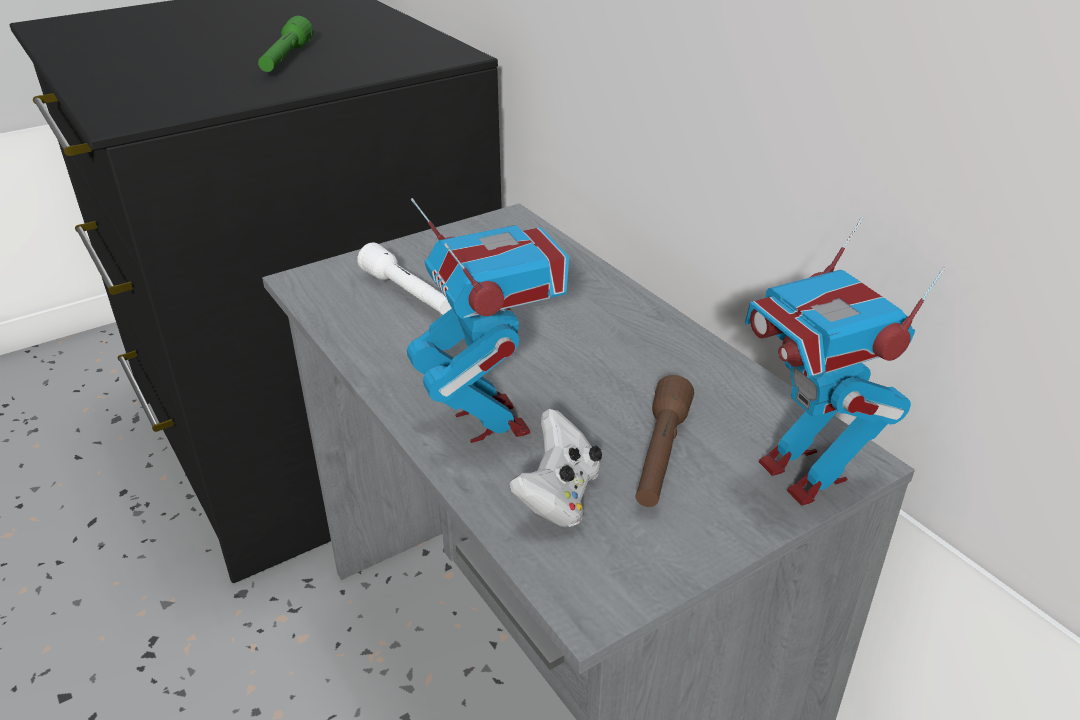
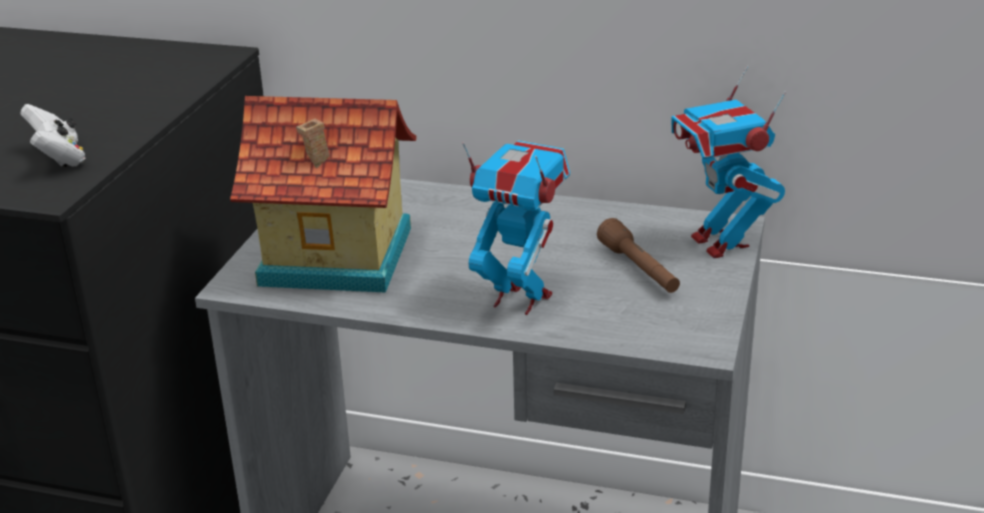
camera: 40 degrees left, 5 degrees down
(286, 59) = (76, 102): green flashlight -> none
(408, 294) = (336, 258): white flashlight -> toy house
(559, 496) = (617, 313): white game controller -> white game controller (59, 159)
(804, 475) = (720, 243): toy robot -> toy robot turned 45 degrees clockwise

